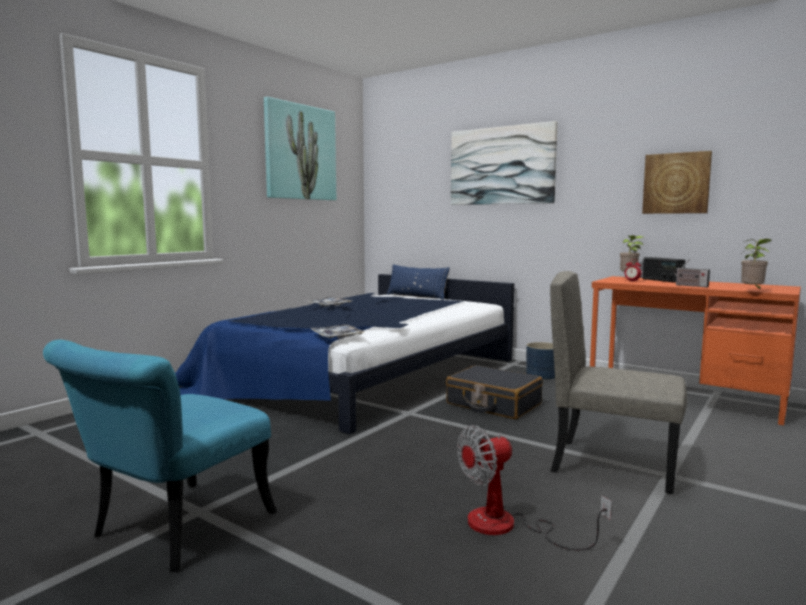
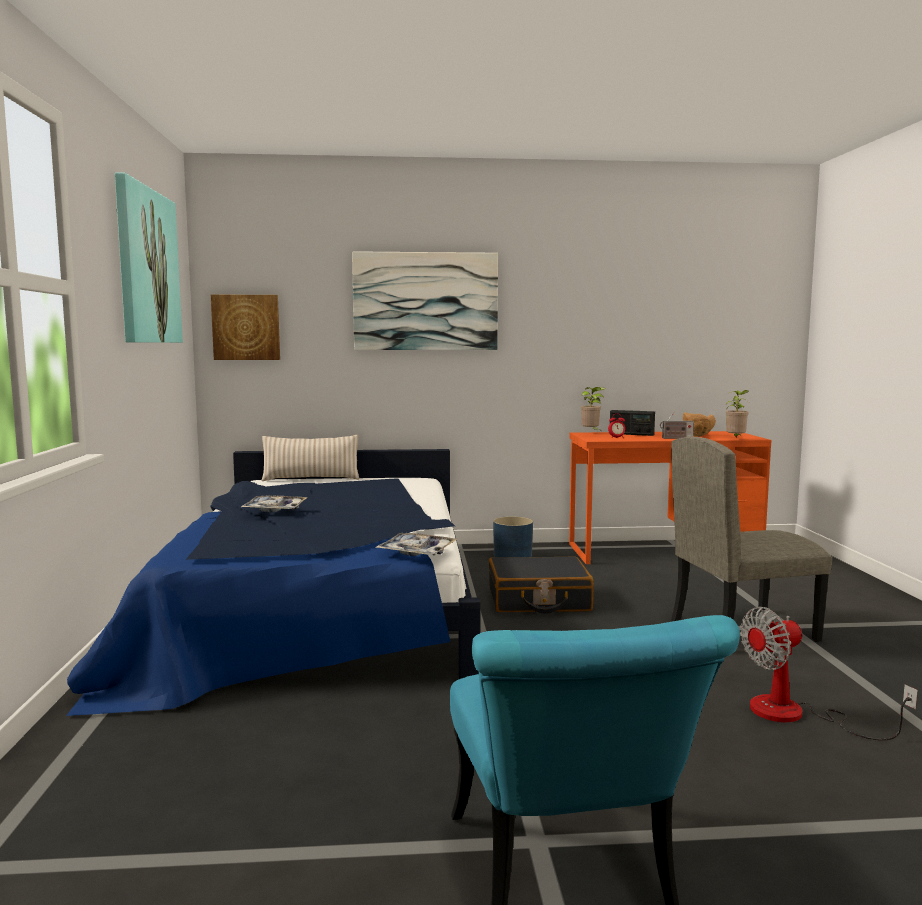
camera: 40 degrees left, 0 degrees up
(417, 296) = (311, 479): blue pillow -> beige pillow
(508, 526) = (796, 715): fan -> fan turned 45 degrees clockwise
(676, 183) = (627, 331): picture -> picture (246, 327)
(724, 286) = (697, 436): none -> brown bowl

